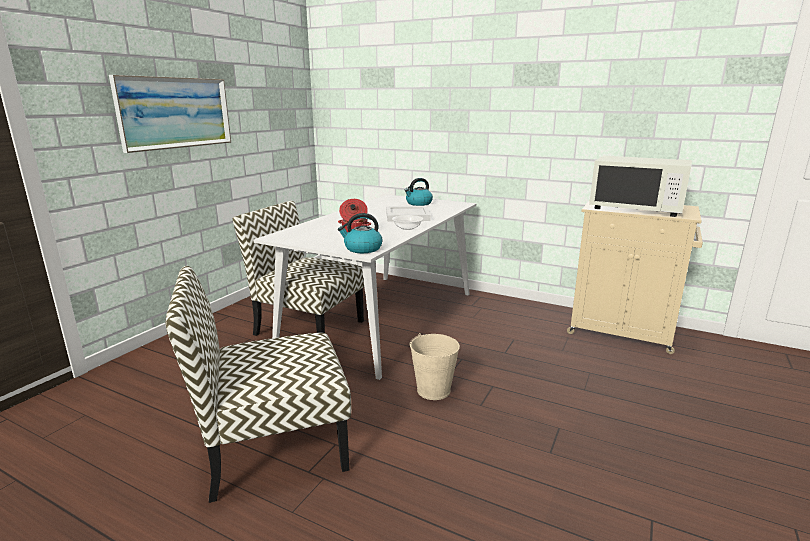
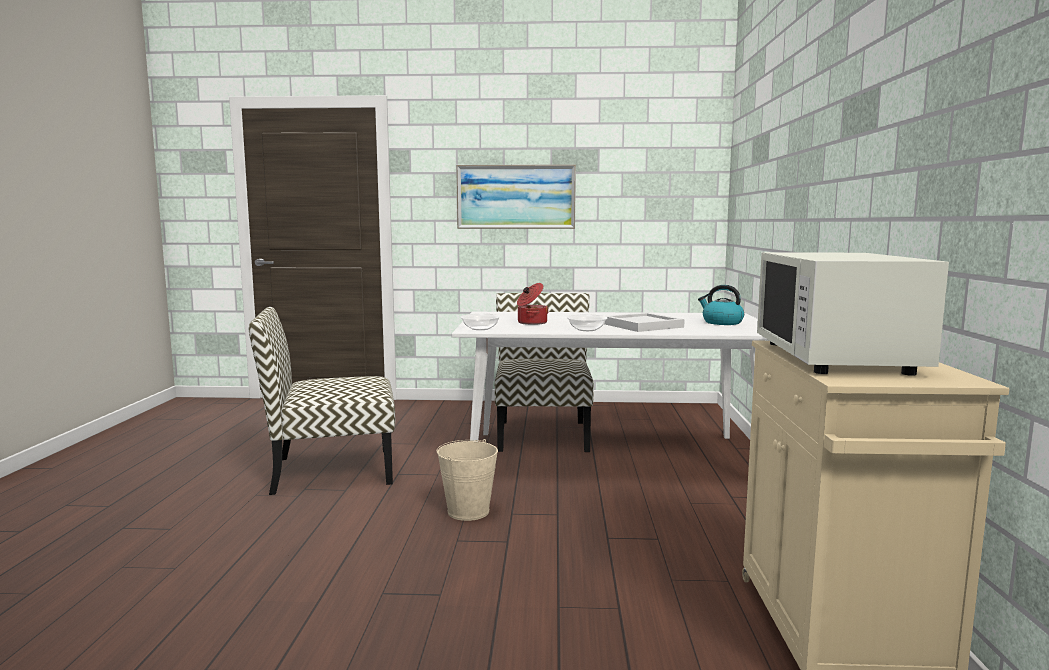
camera: 65 degrees right, 10 degrees down
(273, 447) = (330, 471): chair -> chair turned 60 degrees counterclockwise
(362, 249) = (480, 329): kettle -> bowl

